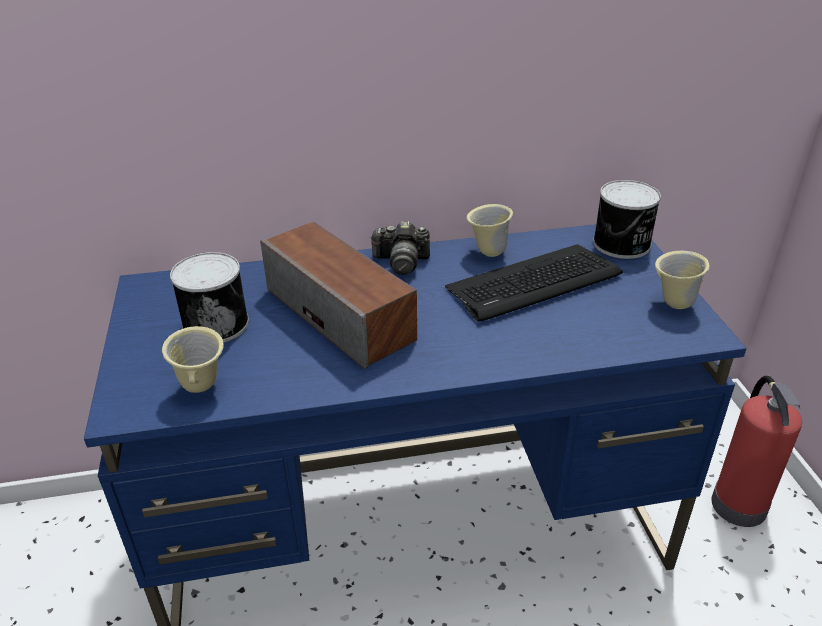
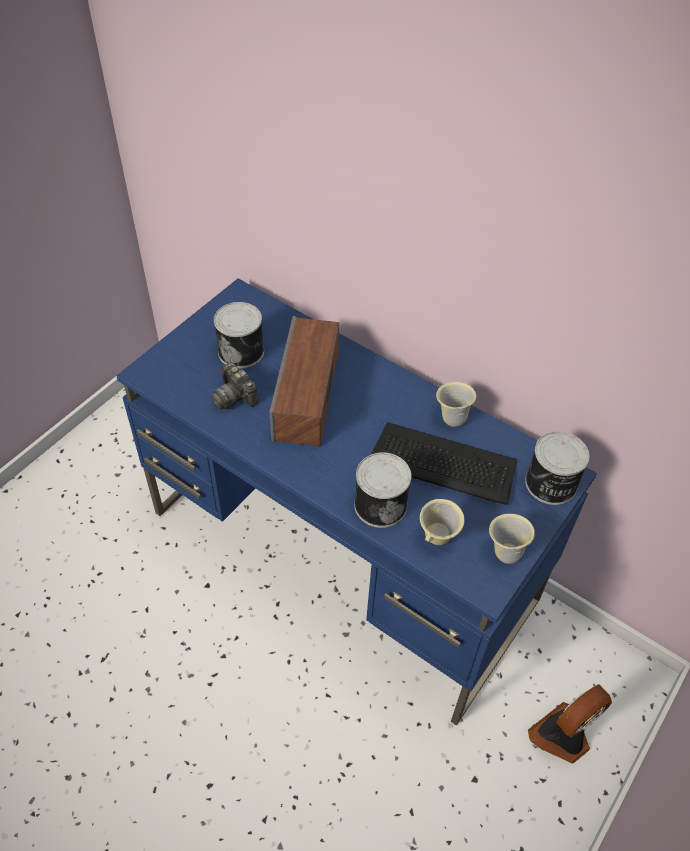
camera: 45 degrees right, 15 degrees up
(202, 388) = (189, 388): beige mug -> beige mug (437, 540)
(401, 262) = (390, 384): camera -> camera (235, 396)
(537, 342) = (380, 504): none -> can
(738, 503) = (563, 736): fire extinguisher -> fan

